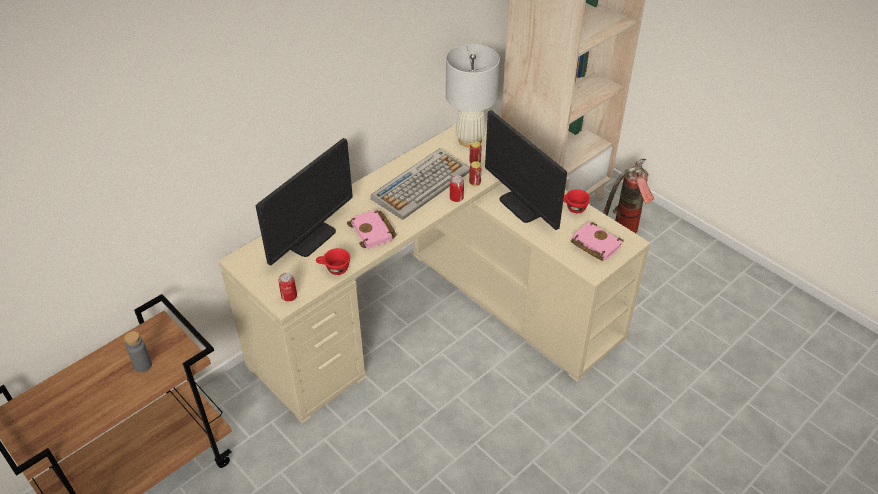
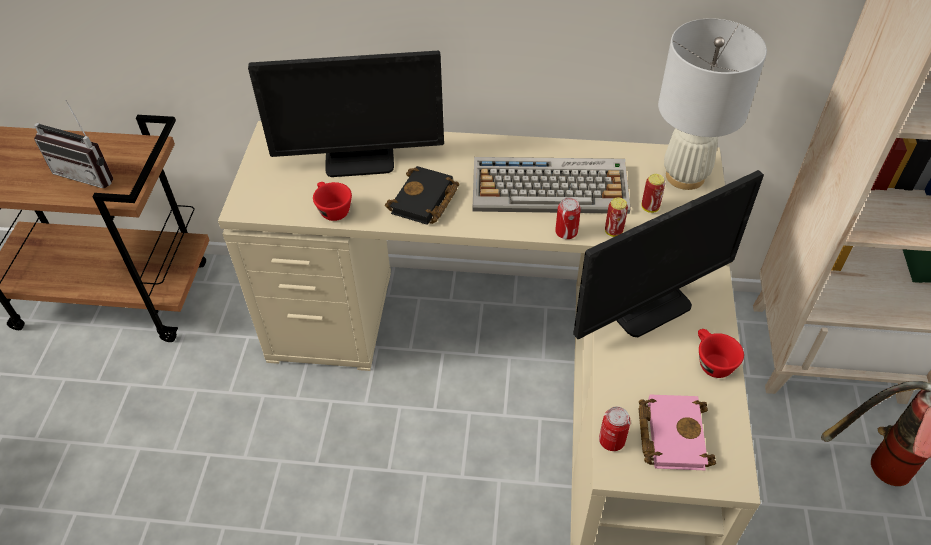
camera: 50 degrees right, 5 degrees up
(143, 365) = (89, 172): grey bottle -> radio
(289, 296) = (256, 204): can -> can (611, 440)
(374, 232) = (424, 201): pink book -> black book
(522, 205) = (648, 306): monitor -> monitor turned 135 degrees counterclockwise

